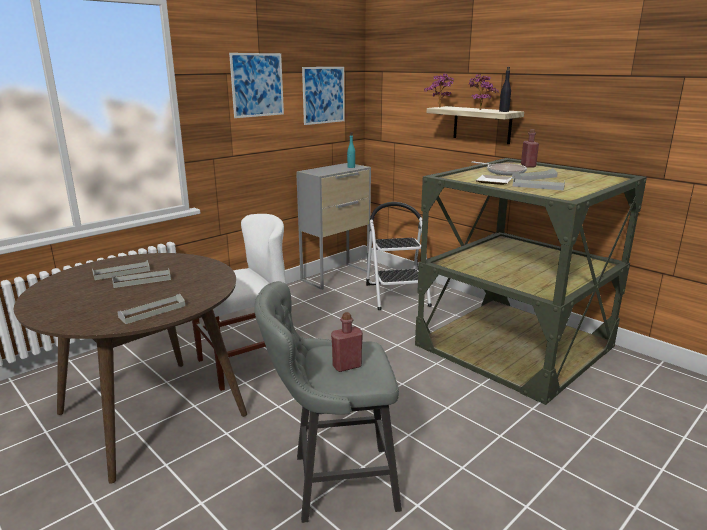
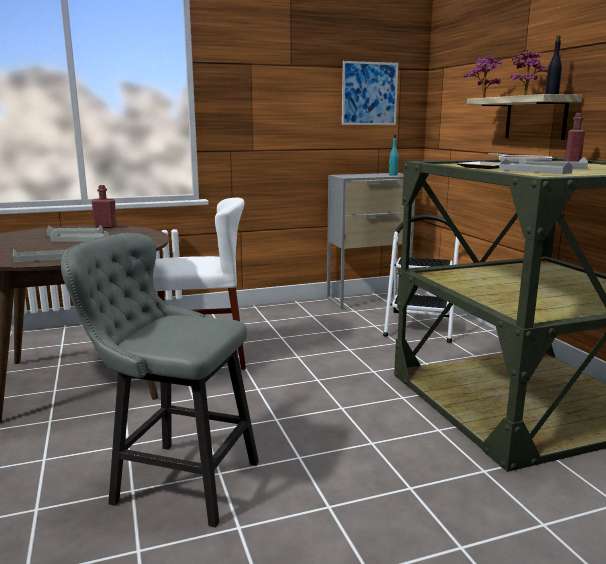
camera: 25 degrees right, 5 degrees down
(257, 85) = (286, 77): picture -> none
(347, 366) = (174, 332): red bottle -> red bottle (105, 227)

